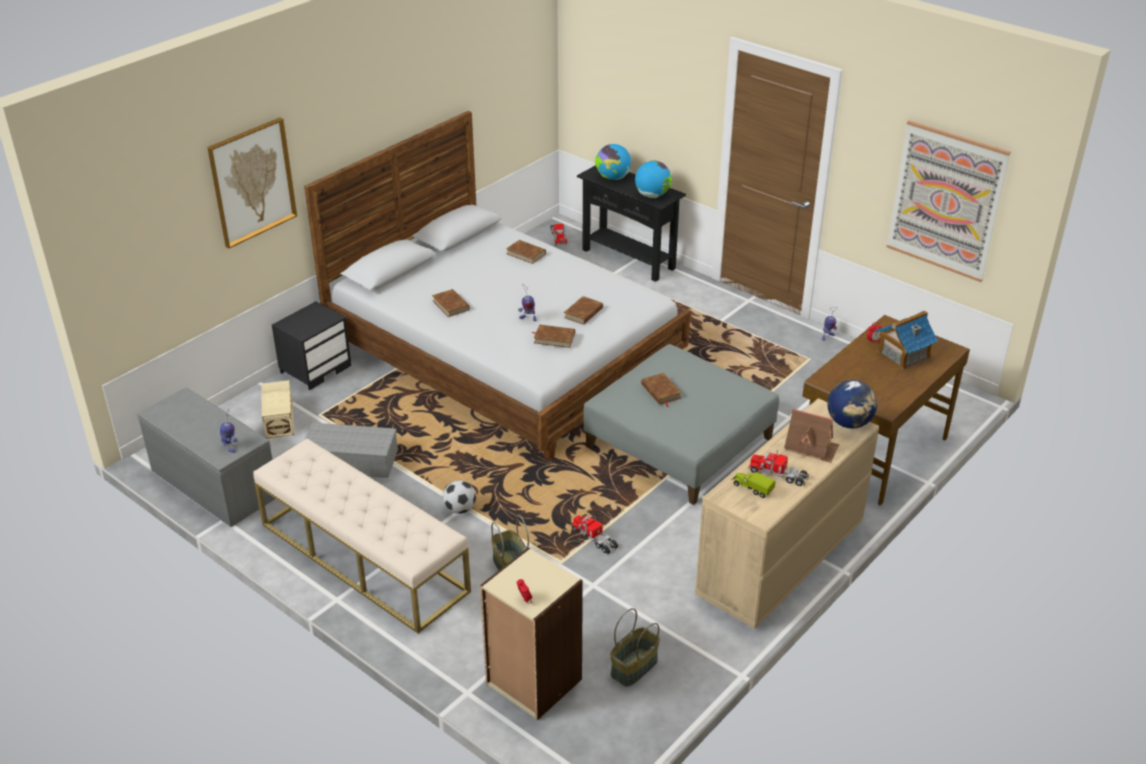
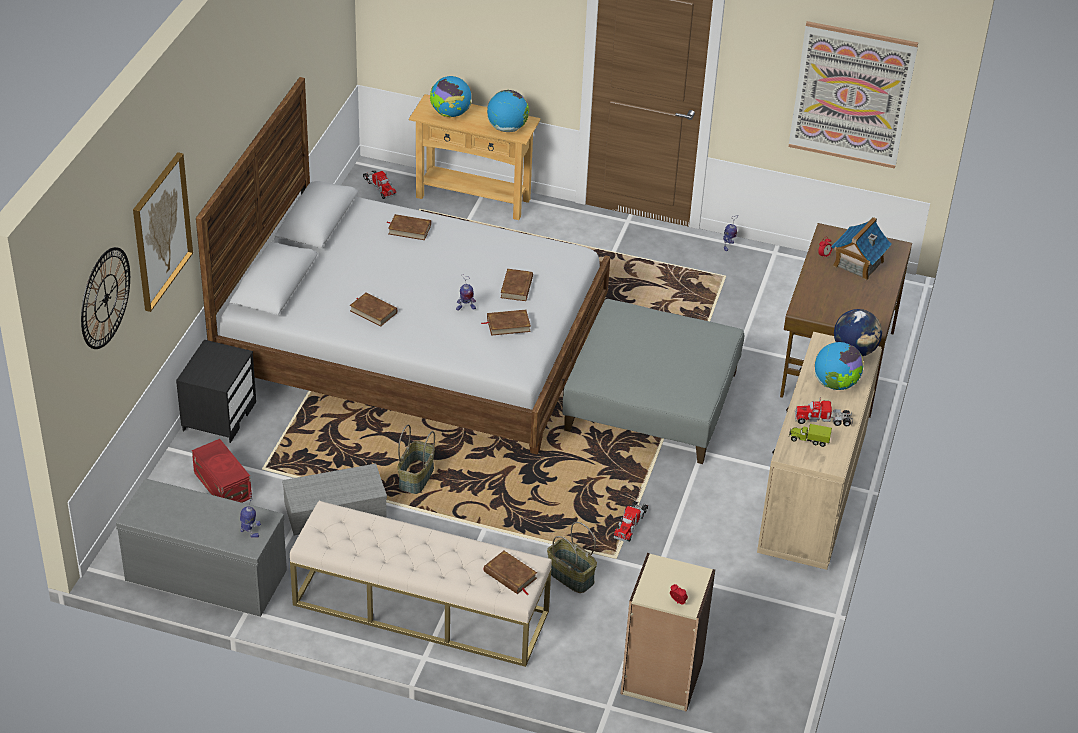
camera: 25 degrees left, 5 degrees up
(162, 215) = (105, 298): none -> wall clock
(280, 419) = (223, 484): beige storage box -> red storage box
(460, 509) = (482, 531): football -> none
(594, 538) = (630, 524): toy truck -> toy truck turned 90 degrees counterclockwise
(628, 259) = (473, 198): black console table -> beige console table
(634, 668) = (742, 638): basket -> basket (416, 478)
(661, 391) = (634, 355): brown book -> brown book (510, 575)
(811, 447) = (835, 384): toy house -> globe

